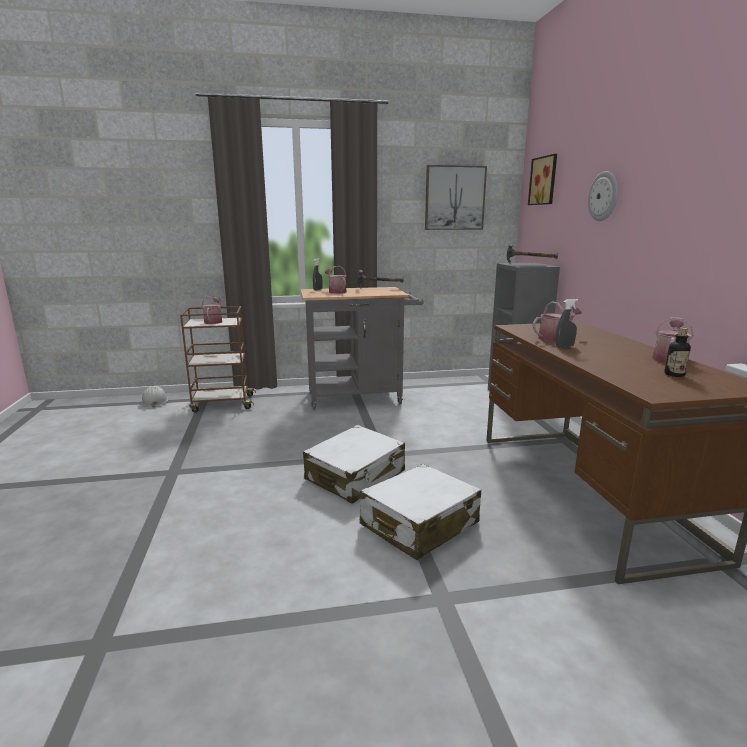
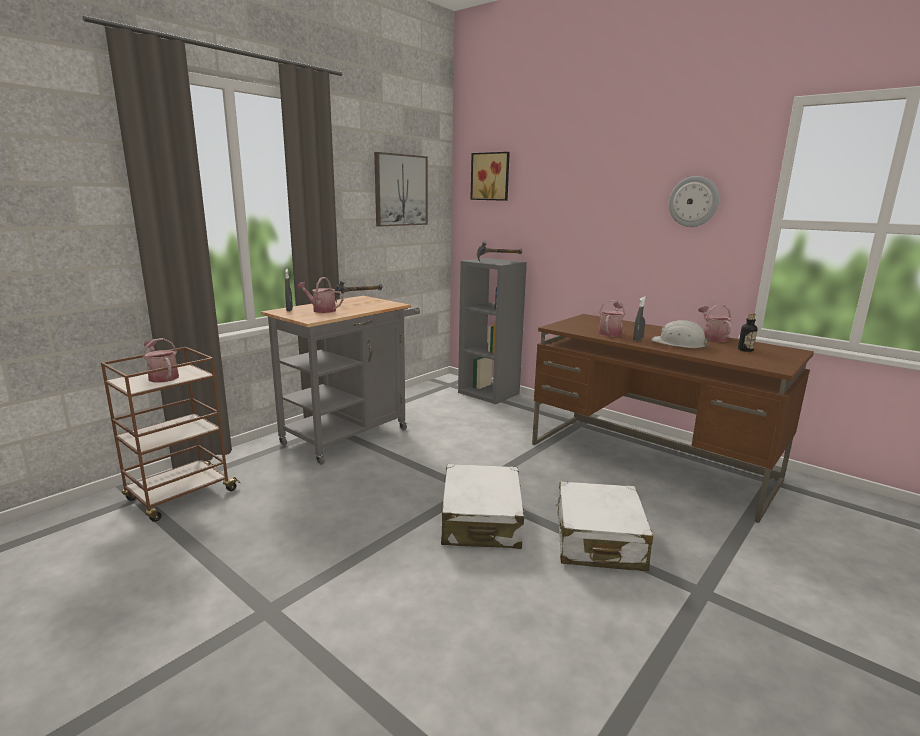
camera: 40 degrees left, 0 degrees up
(154, 401) = (50, 529): white hard hat -> white hard hat (679, 343)
(604, 196) = (579, 198): wall clock -> wall clock (693, 201)

